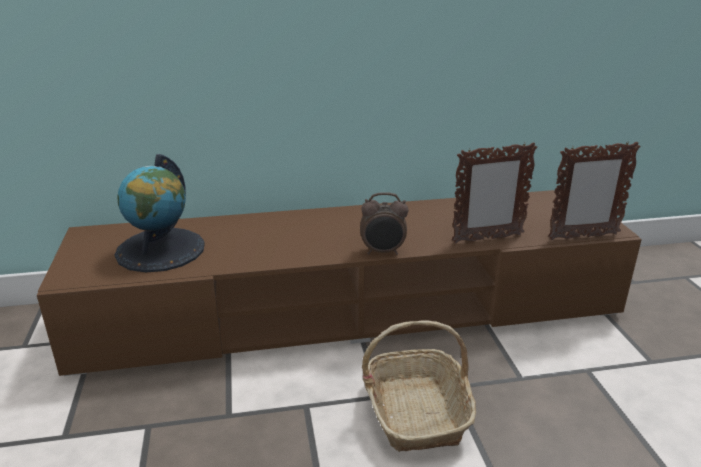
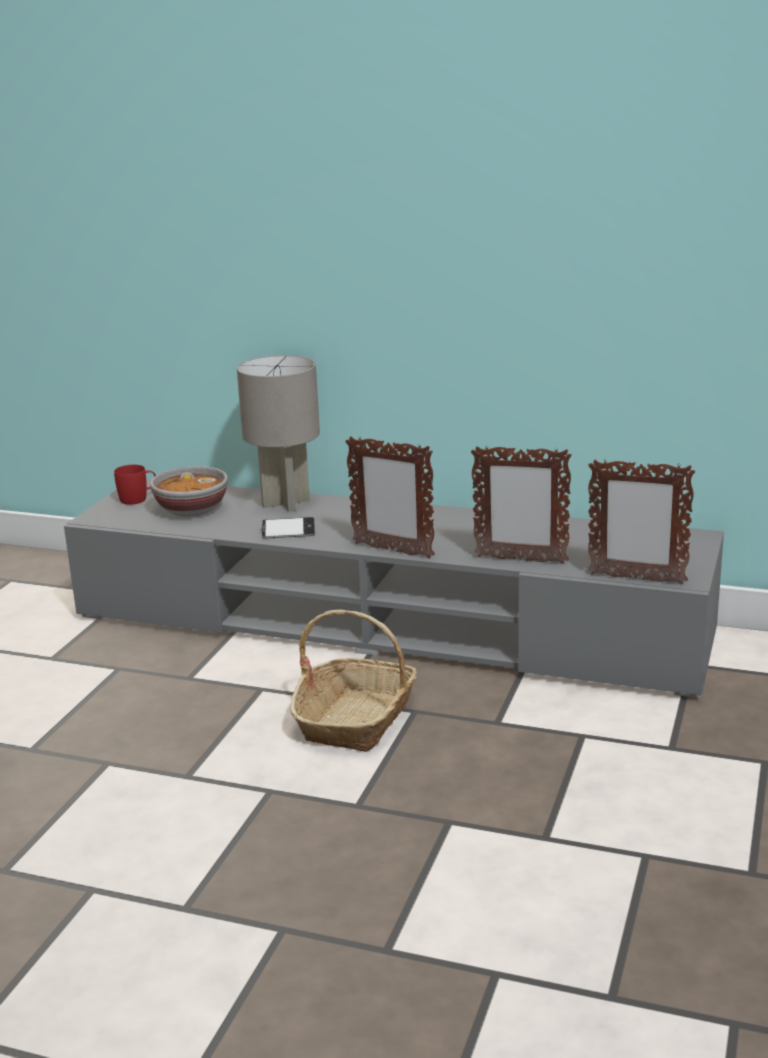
camera: 30 degrees right, 5 degrees down
(94, 248) = (138, 498): none -> red mug
(161, 250) = (191, 510): globe -> bowl
(243, 226) = (286, 503): none -> grey table lamp
(276, 253) = (288, 532): none -> phone
(351, 310) = (389, 625): brown tv stand -> grey tv stand
(383, 252) = (392, 550): alarm clock -> picture frame

